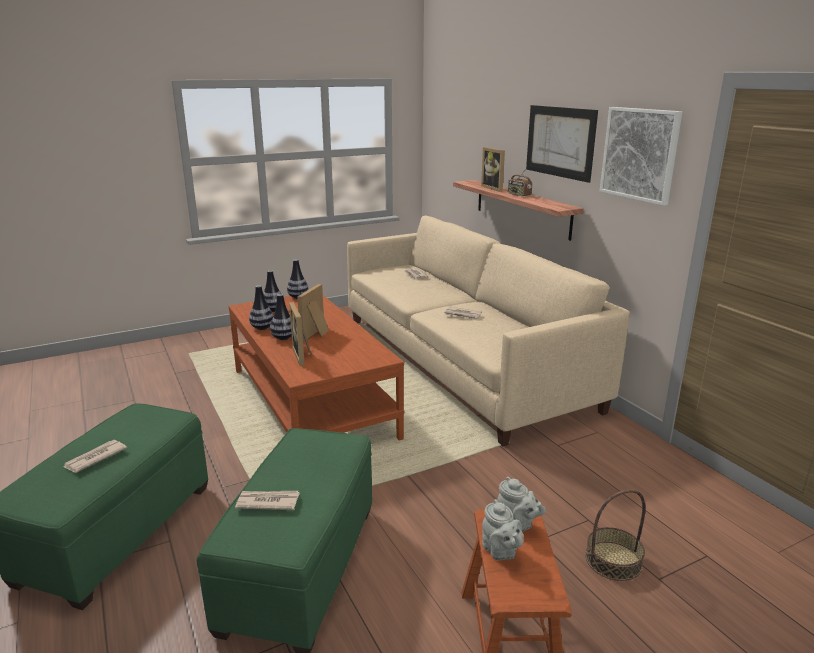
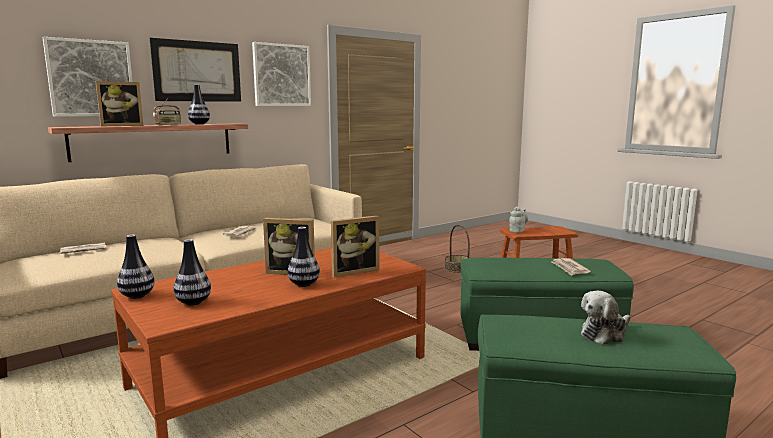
camera: 100 degrees left, 10 degrees down
(94, 458) = (605, 333): newspaper -> plush toy
(262, 328) = (268, 298): vase -> vase (199, 124)
(496, 143) = (91, 78): none -> picture
(500, 552) = (540, 233): grey teapot -> none

